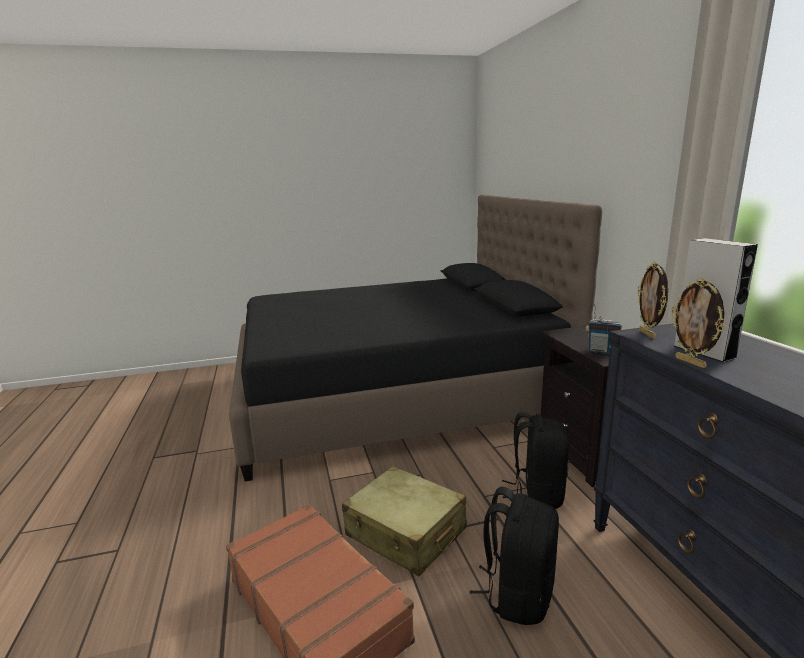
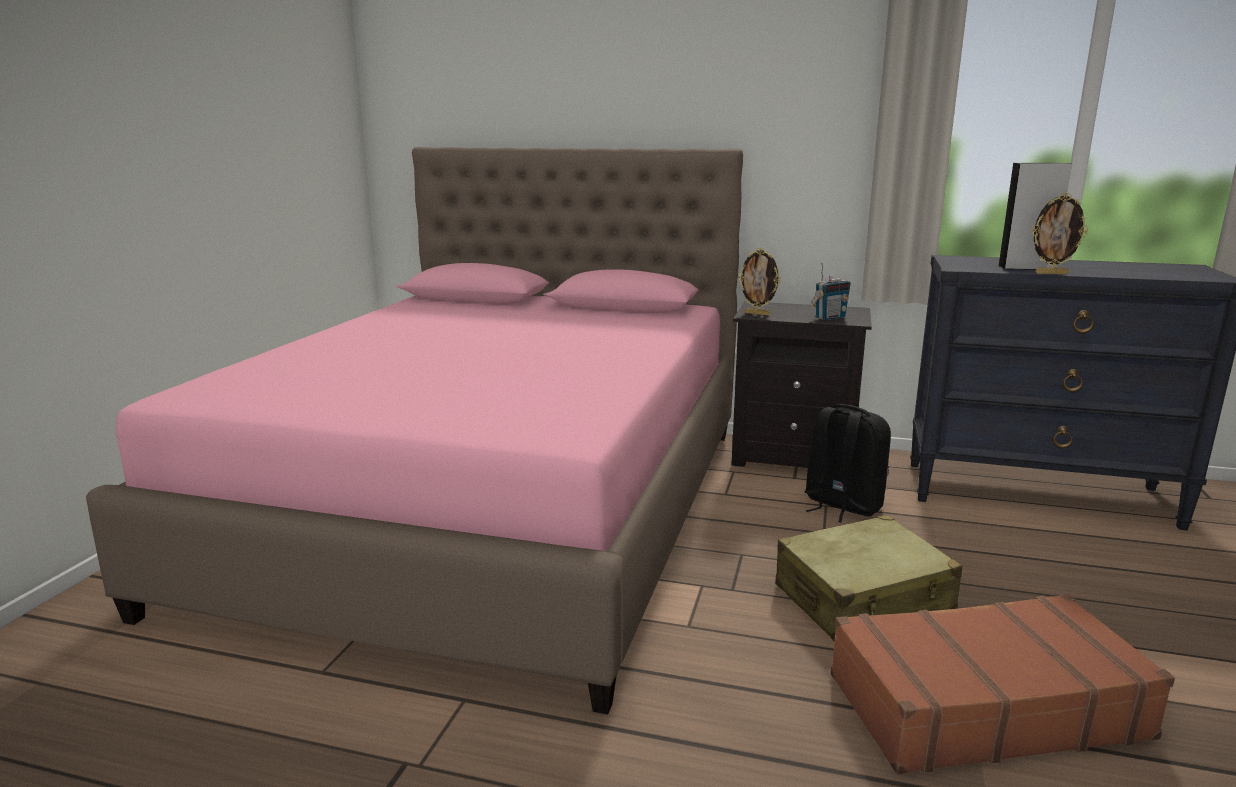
camera: 60 degrees left, 0 degrees up
(395, 395) = (495, 508): black bed -> pink bed
(517, 594) = (1000, 571): black backpack -> none
(648, 334) = (966, 267): picture frame -> picture frame (757, 314)

